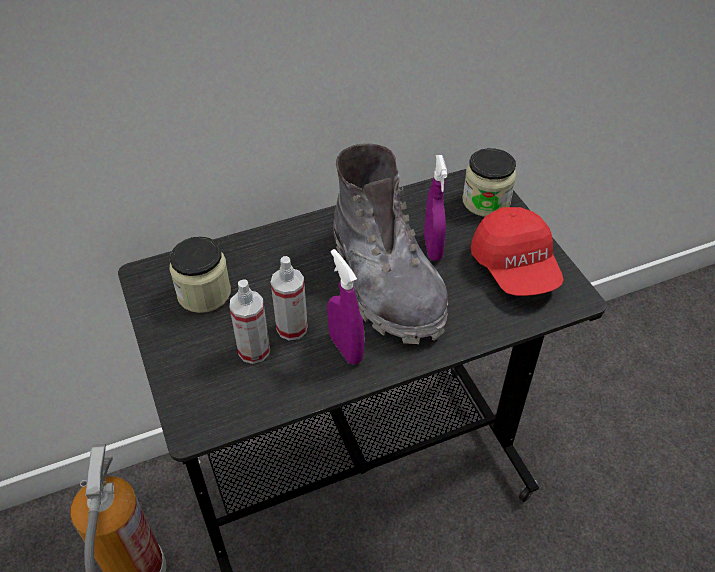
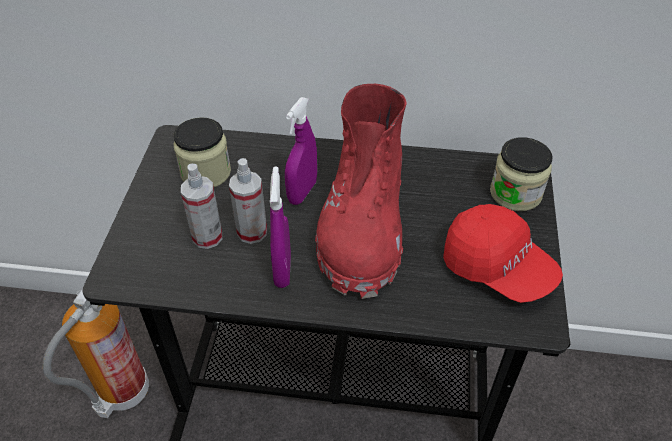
camera: 30 degrees right, 0 degrees up
(386, 282) = (363, 227): grey boot -> red boot
(432, 247) = (430, 215): purple spray bottle -> purple spray bottle (302, 192)
(515, 268) = (497, 267): red cap -> red cap turned 60 degrees counterclockwise

